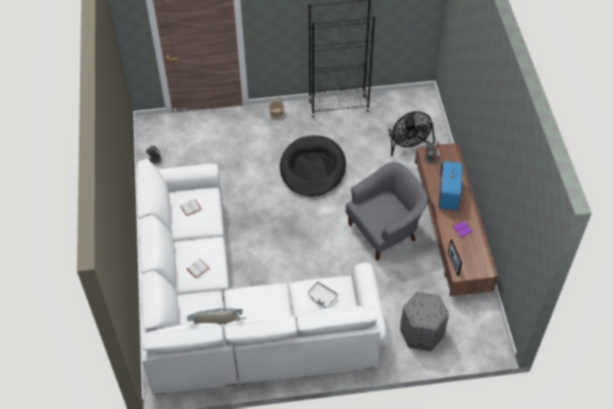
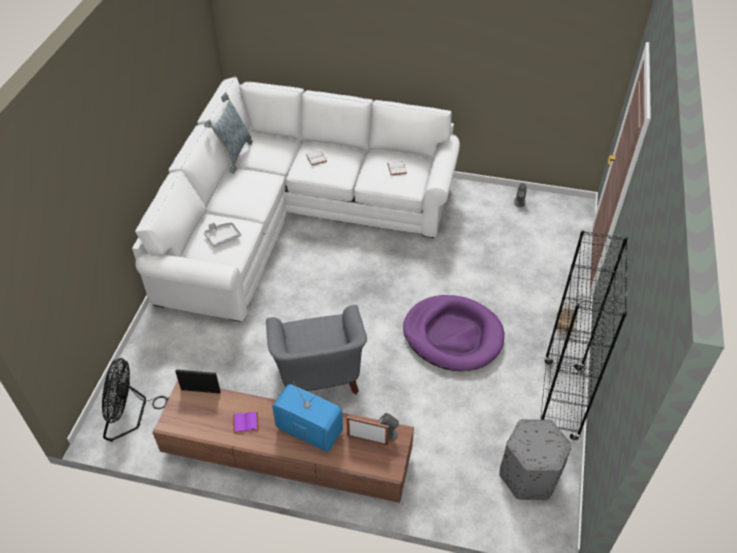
camera: 110 degrees right, 5 degrees down
(312, 168) = (453, 335): black dog bed -> purple dog bed
(406, 144) = (458, 459): black fan -> black fan (133, 411)
(422, 333) = (162, 362): grey ottoman -> grey ottoman (529, 476)

